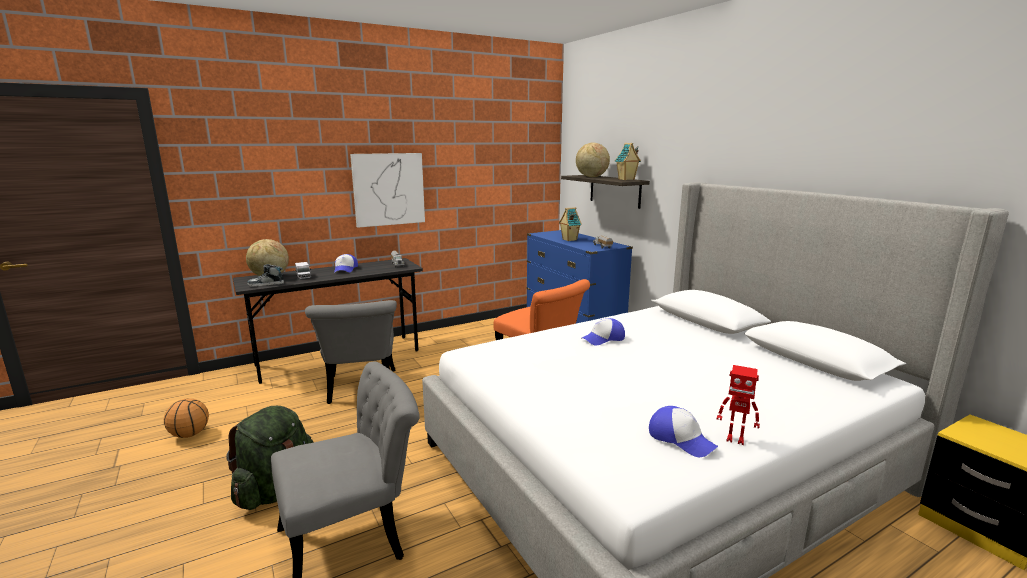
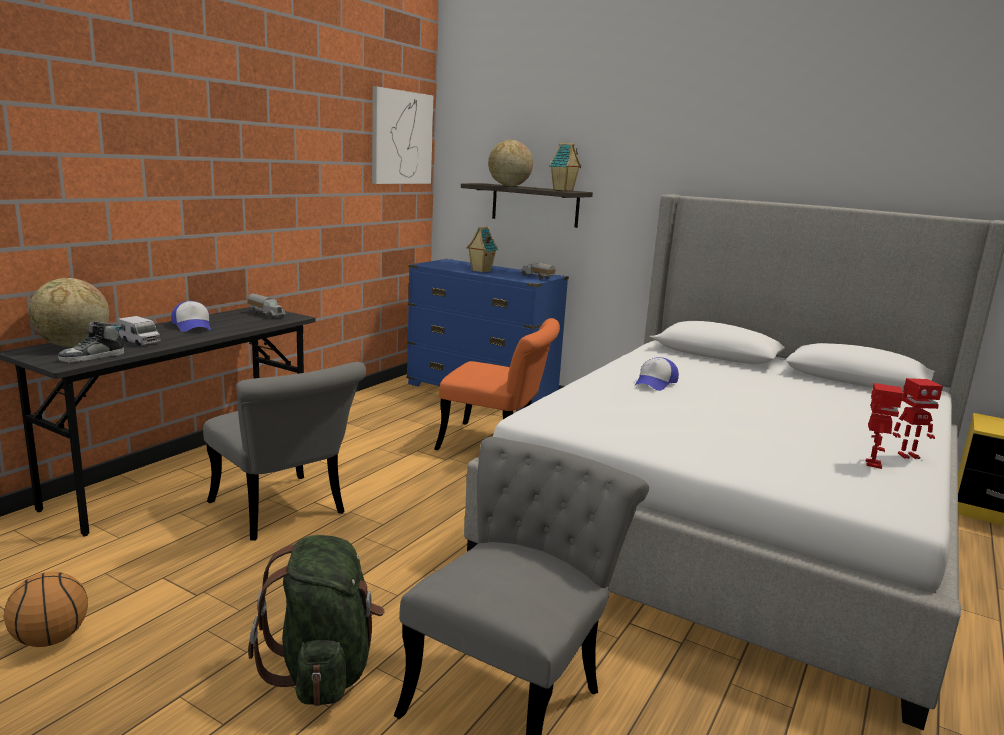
camera: 30 degrees left, 0 degrees up
(388, 189) = (236, 195): picture -> picture (401, 138)
(681, 439) = (872, 464): cap -> toy robot

